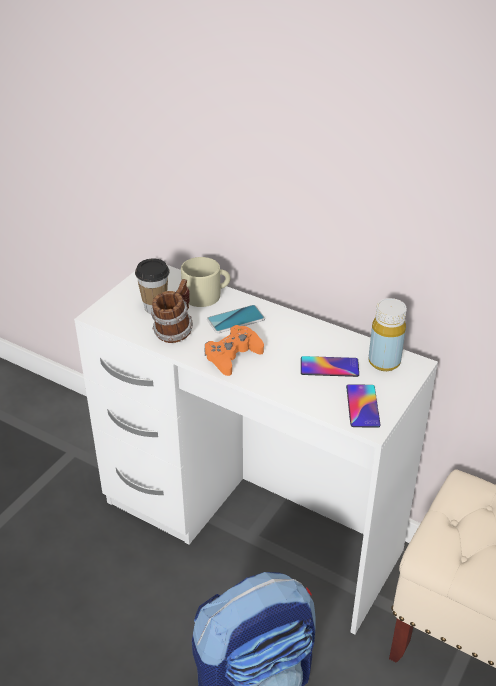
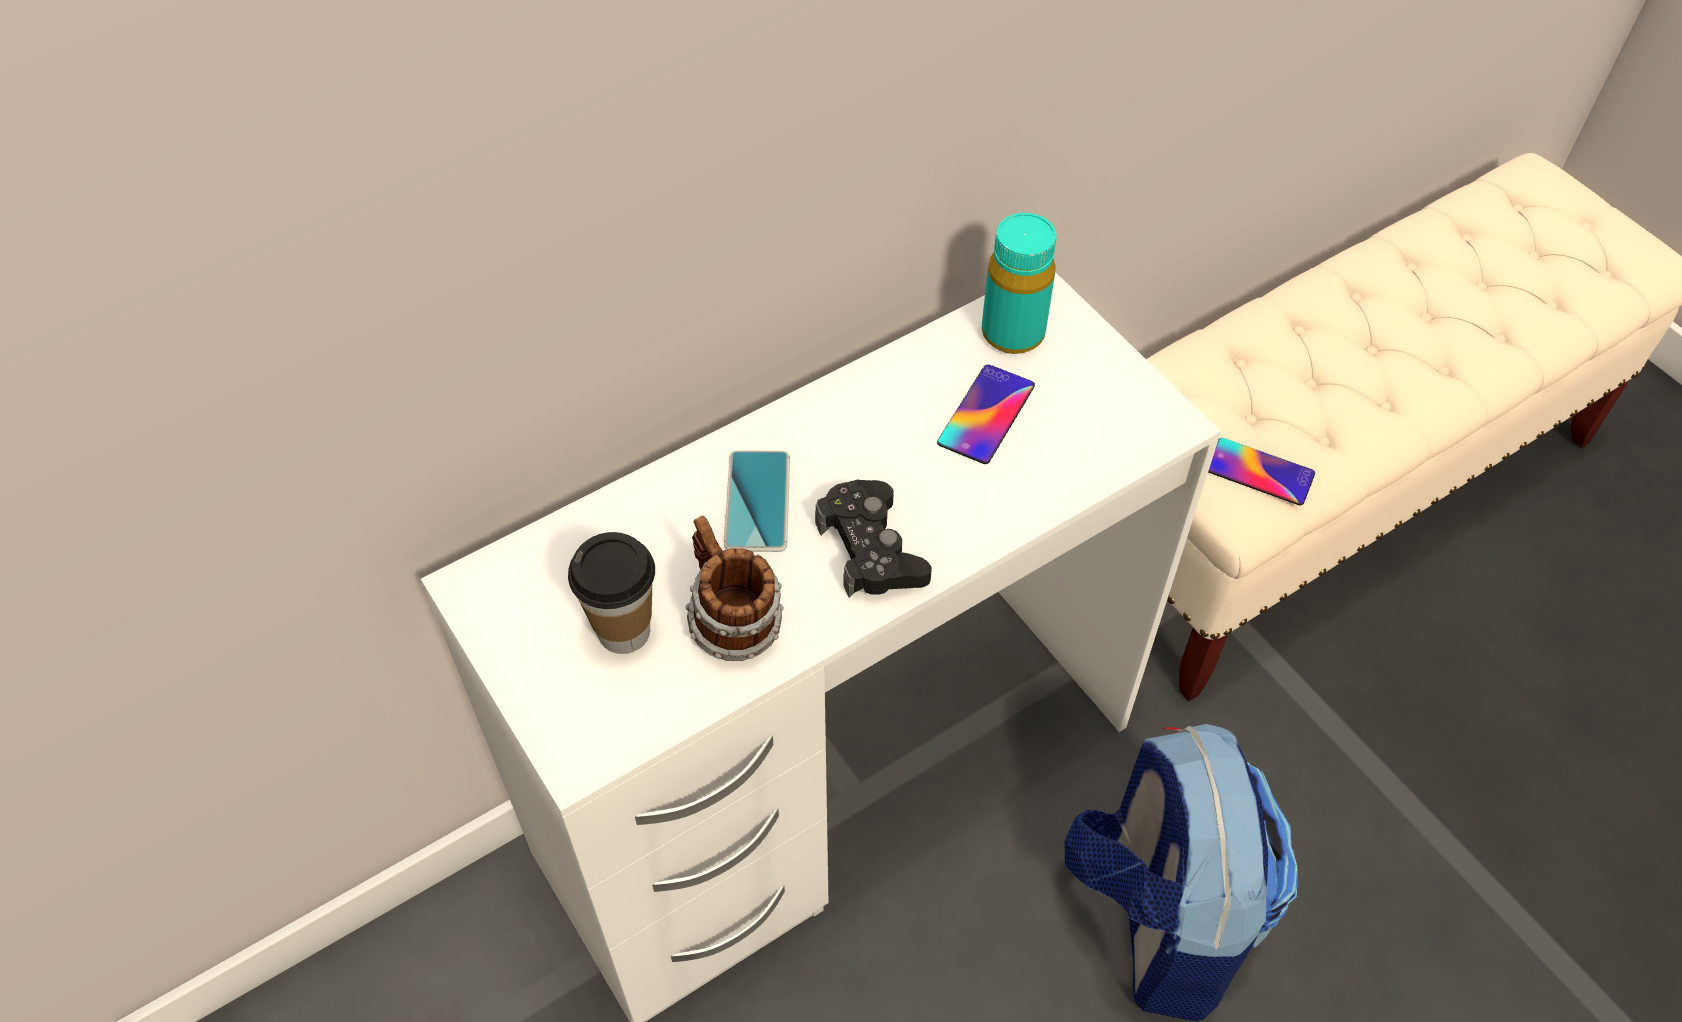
camera: 65 degrees left, 15 degrees up
(206, 295) = (639, 520): beige mug -> none
(233, 355) = (871, 549): orange game controller -> black game controller
(362, 406) = (1115, 413): phone -> phone (1260, 472)
(384, 362) = (1013, 333): yellow bottle -> turquoise bottle

